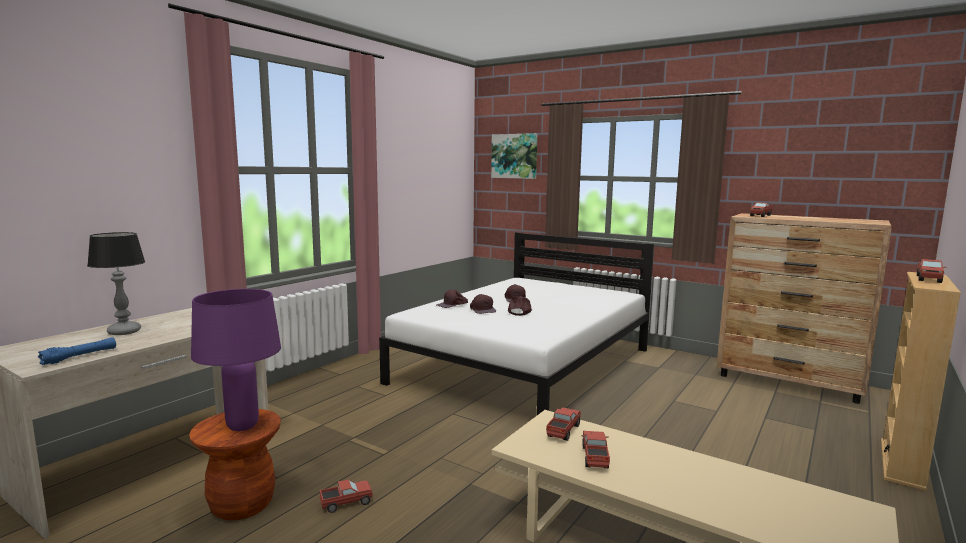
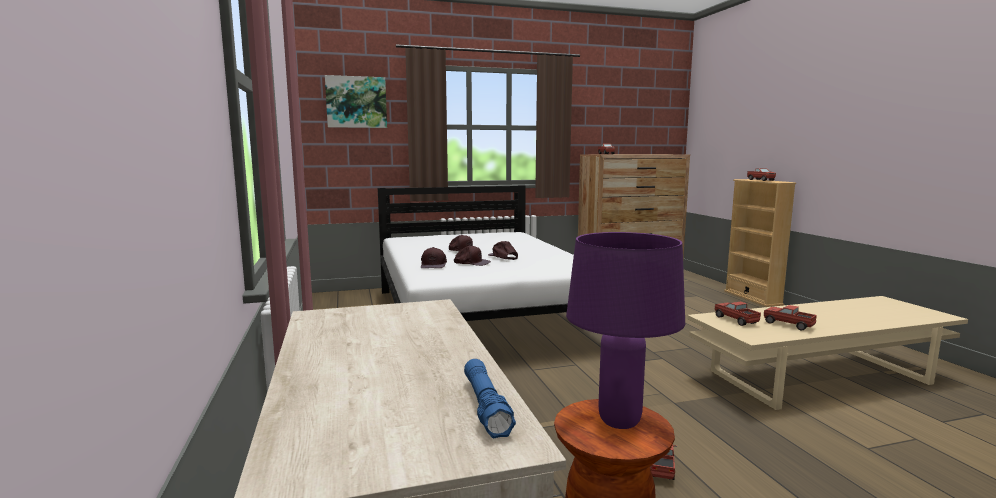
camera: 50 degrees left, 0 degrees up
(123, 332) = (363, 368): table lamp -> none

